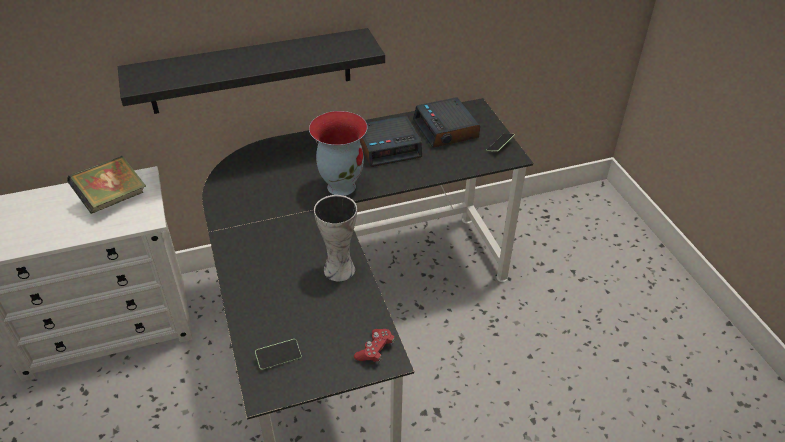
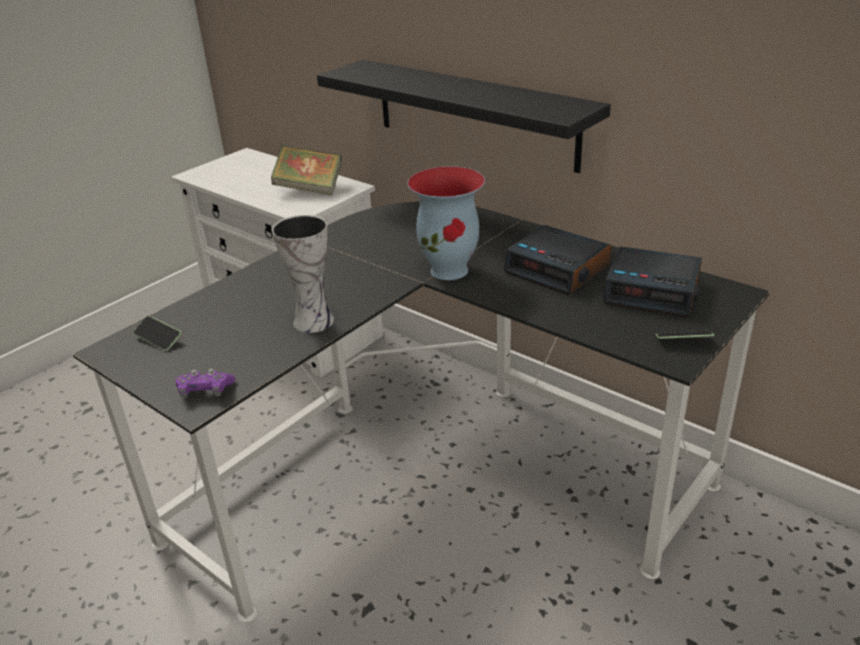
camera: 60 degrees right, 10 degrees down
(375, 350) = (206, 391): red game controller -> purple game controller
(446, 129) = (653, 291): alarm clock -> alarm clock turned 105 degrees counterclockwise

